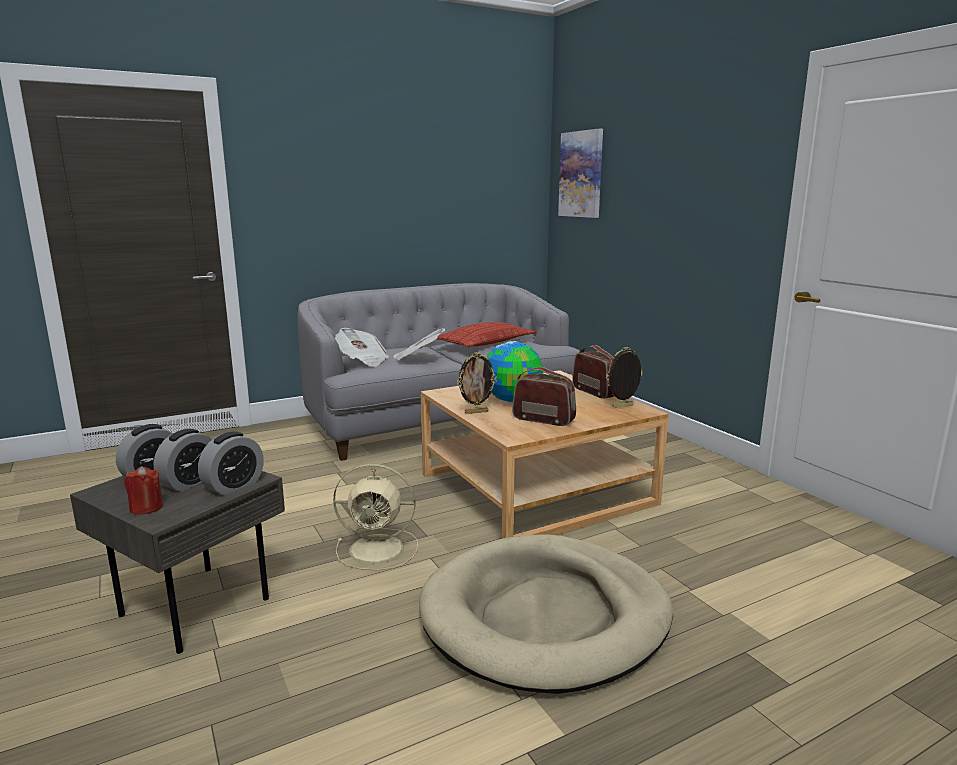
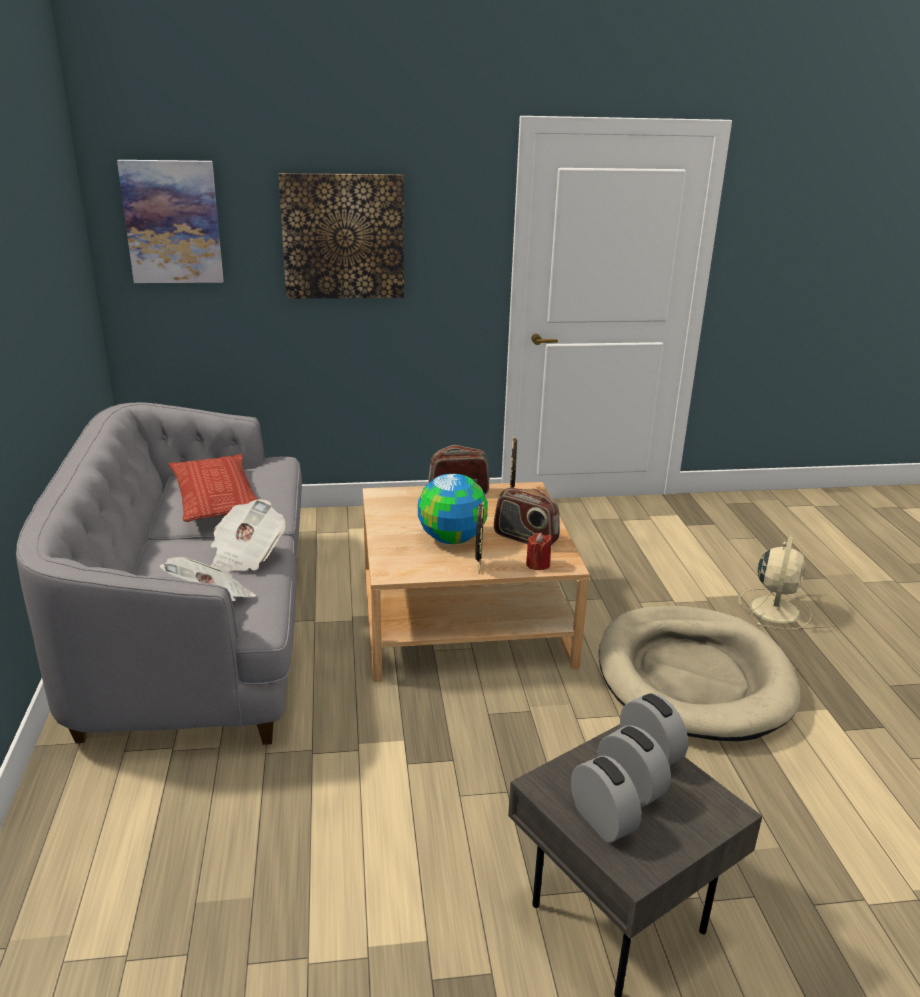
camera: 70 degrees left, 10 degrees up
(146, 508) = (696, 822): red candle -> red candle (538, 564)
(379, 549) = (544, 750): beige fan -> beige fan (774, 608)
(543, 419) = (525, 538): radio -> radio turned 105 degrees counterclockwise
(664, 183) = (343, 236): none -> picture

